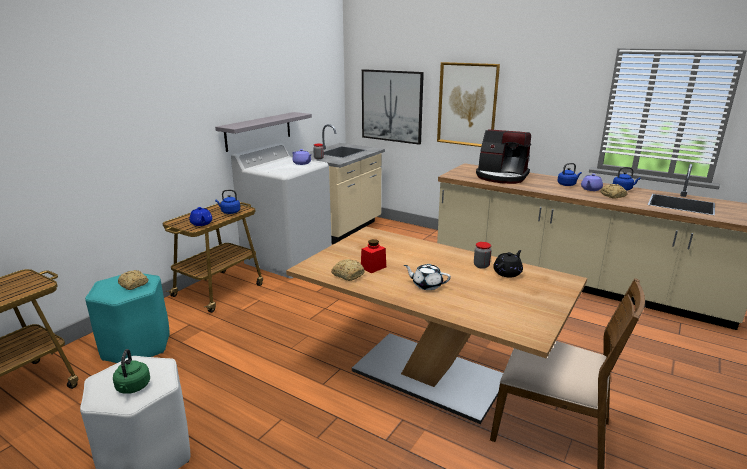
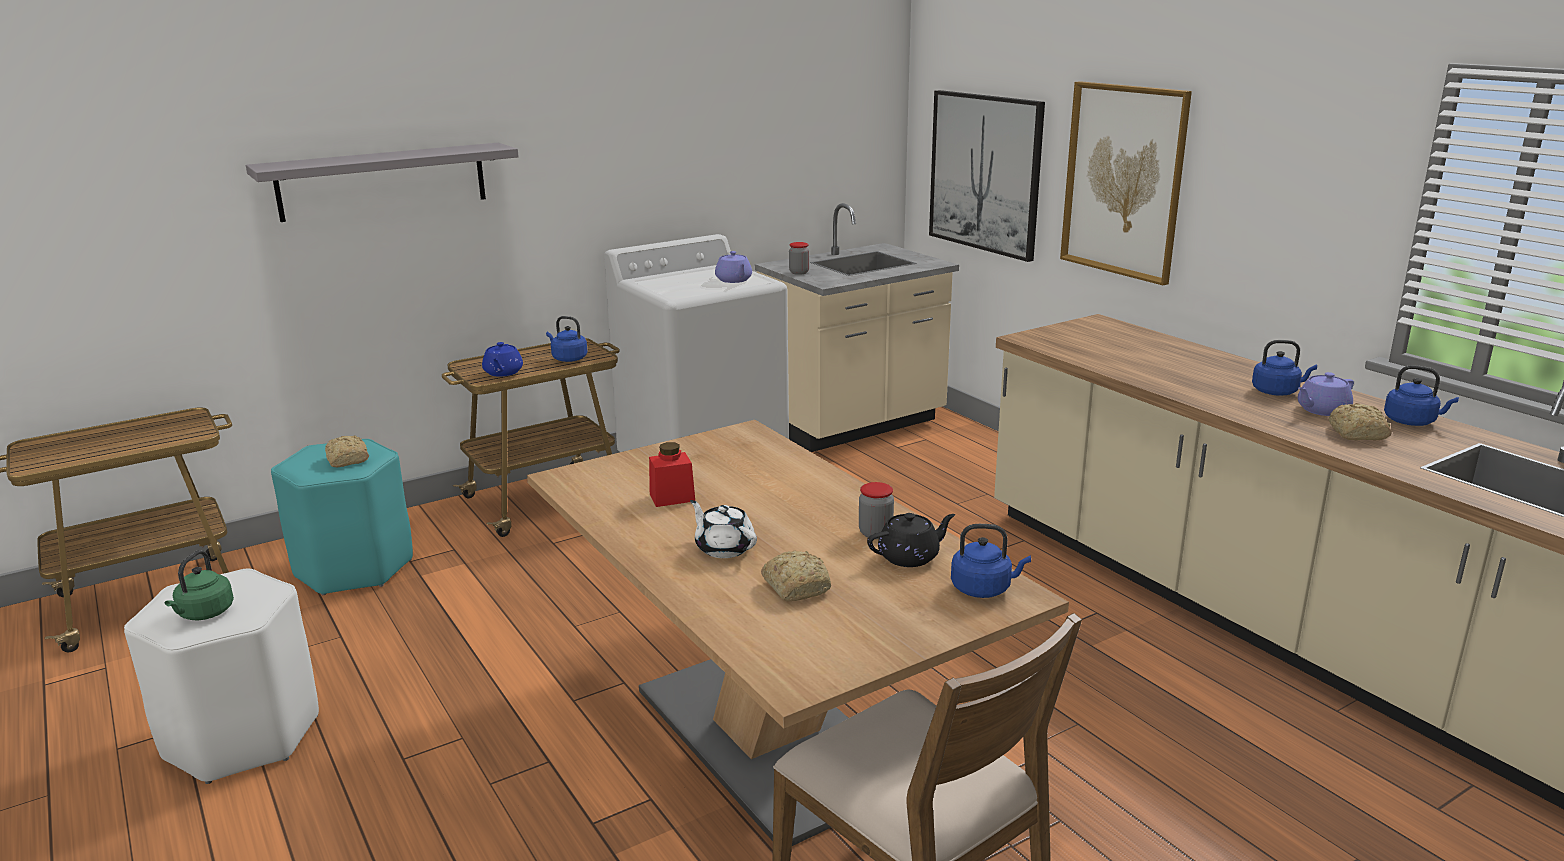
camera: 25 degrees right, 0 degrees up
(258, 131) = (677, 209): grey shelf -> grey shelf (383, 181)
(348, 275) = (613, 502): bread -> bread (796, 587)
(501, 177) = (1140, 354): coffee machine -> none
(552, 280) = (984, 589): none -> blue kettle

